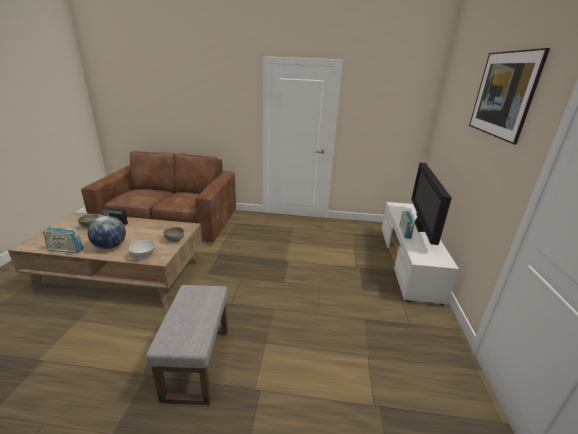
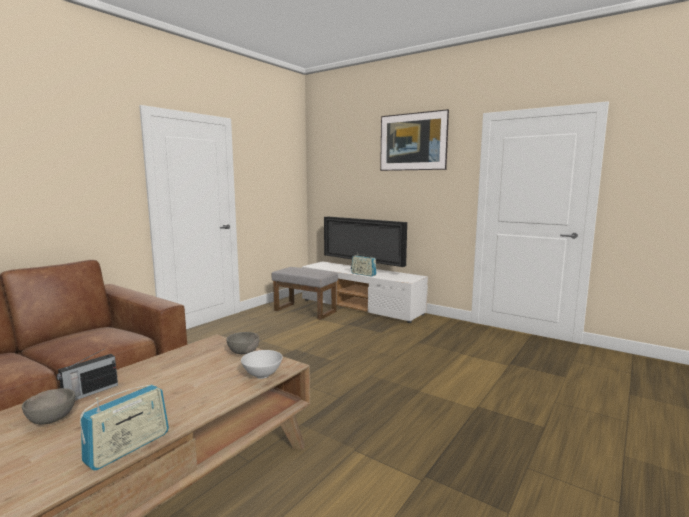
camera: 60 degrees left, 15 degrees down
(110, 246) = (188, 401): globe -> none
(198, 363) = (426, 435): grey ottoman -> grey ottoman (306, 311)

